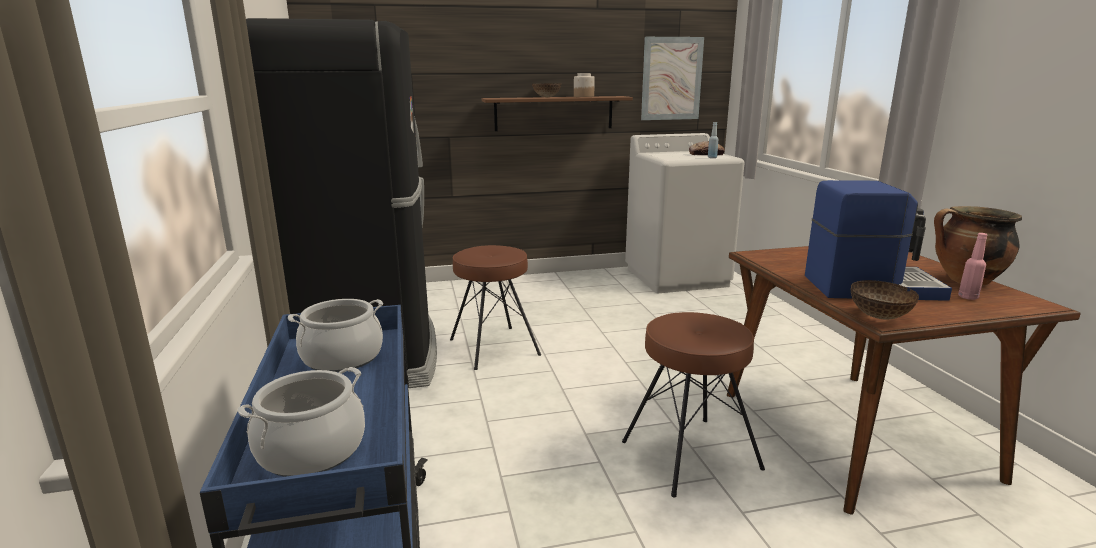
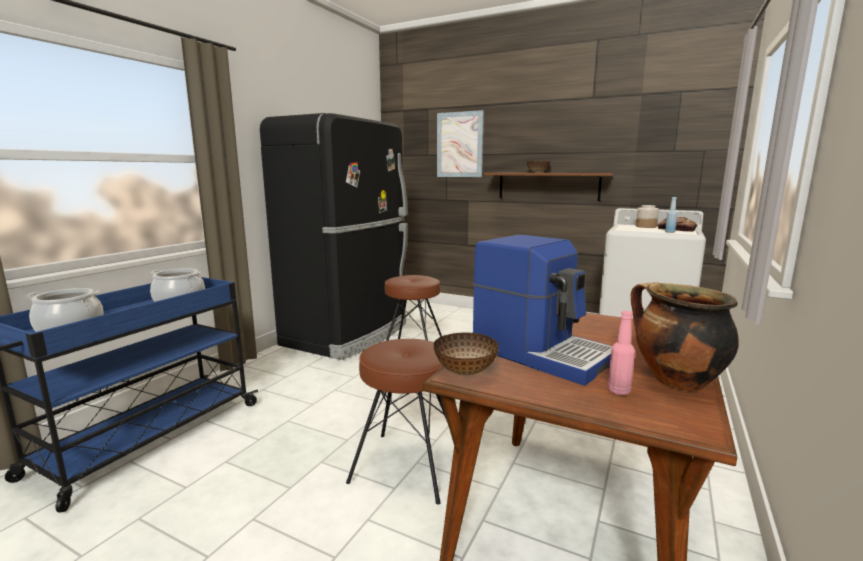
camera: 40 degrees right, 5 degrees down
(583, 96) = (569, 172): jar -> jar (645, 226)
(671, 79) = (667, 157): picture -> picture (459, 145)

